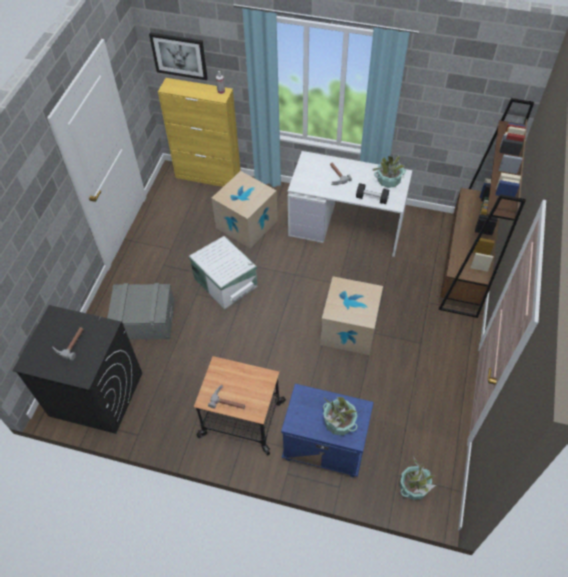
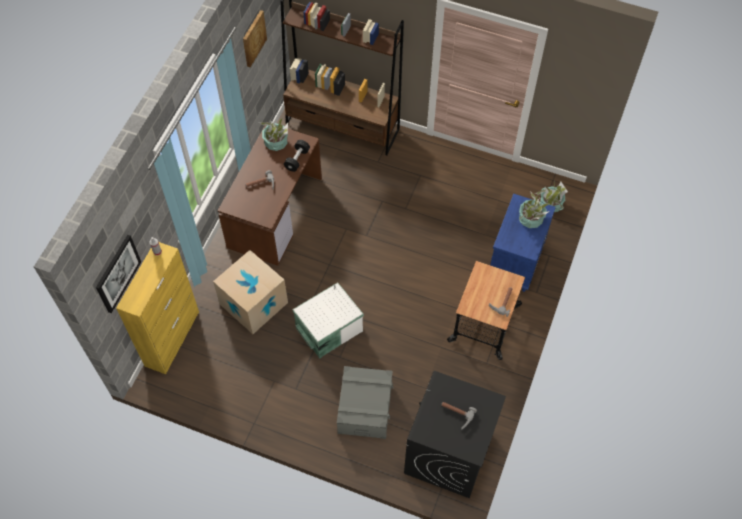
camera: 85 degrees left, 5 degrees up
(347, 225) = (274, 211): white desk -> brown desk
(349, 329) = (399, 227): cardboard box -> none
(459, 93) = (253, 38): none -> picture

